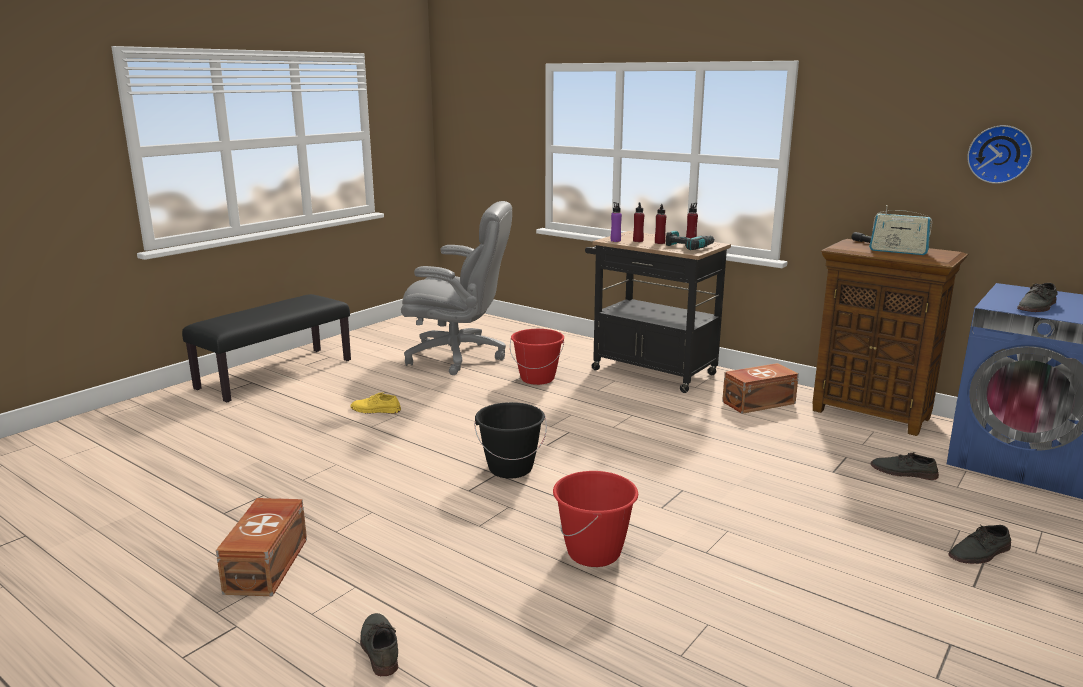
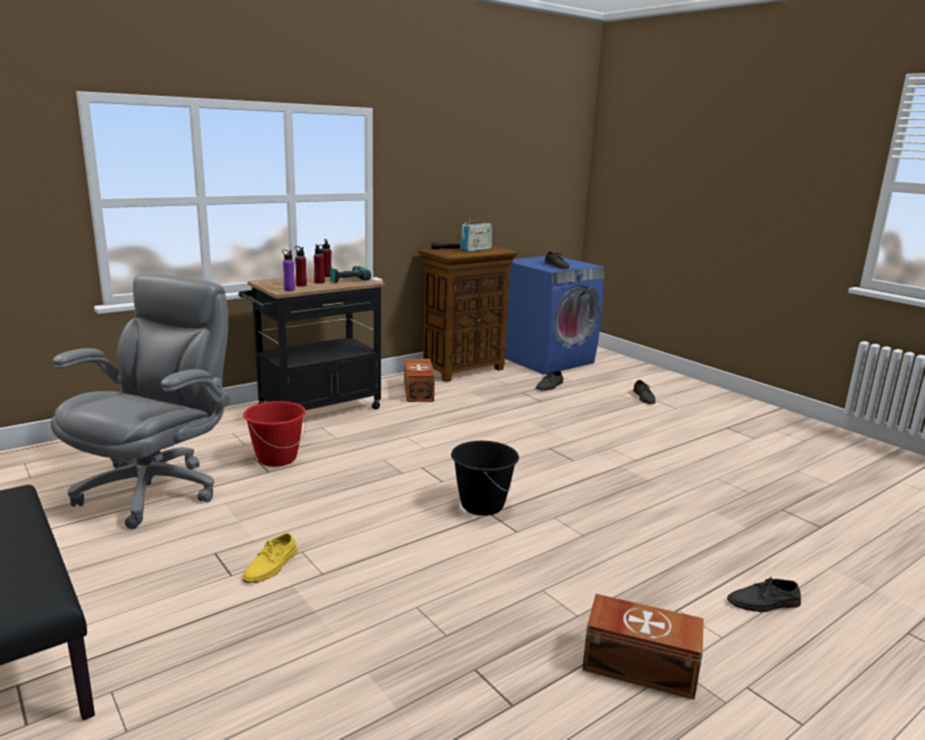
camera: 75 degrees left, 0 degrees up
(594, 553) = (633, 495): red bucket -> none
(1000, 154) = (493, 177): wall clock -> none

